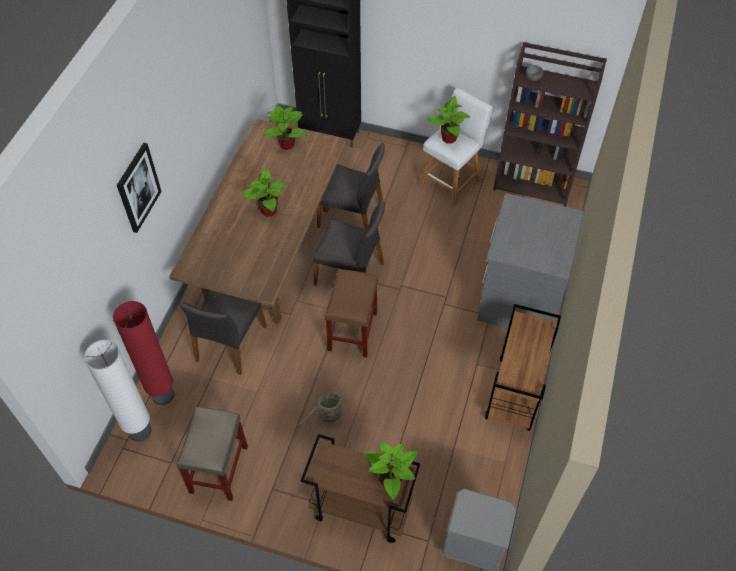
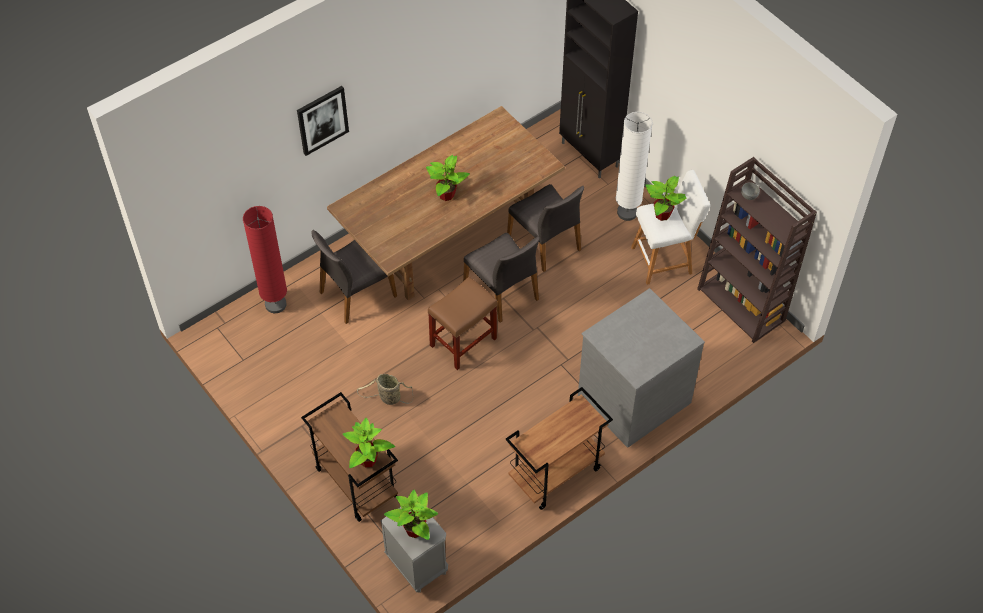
camera: 35 degrees right, 0 degrees up
(139, 431) = (238, 322): white floor lamp -> white floor lamp (627, 212)
(219, 468) = (274, 385): beige stool -> none
(287, 144) = (509, 144): potted plant -> potted plant (415, 530)

